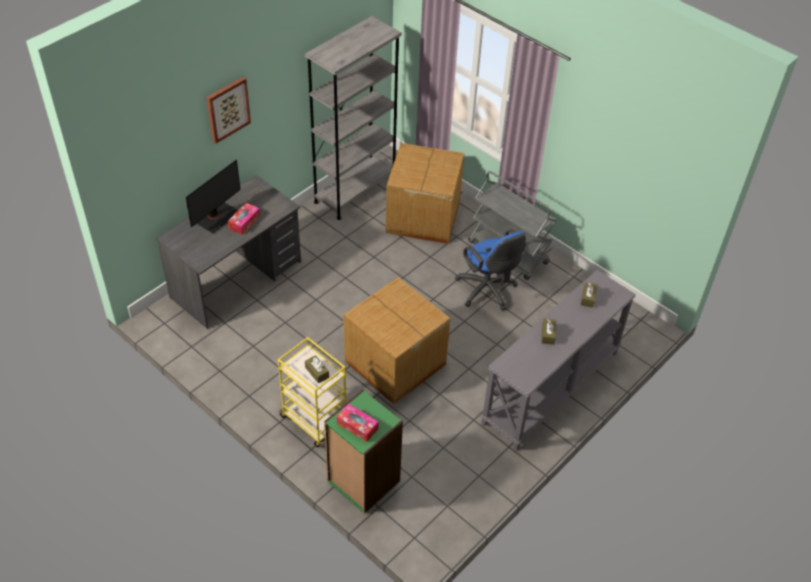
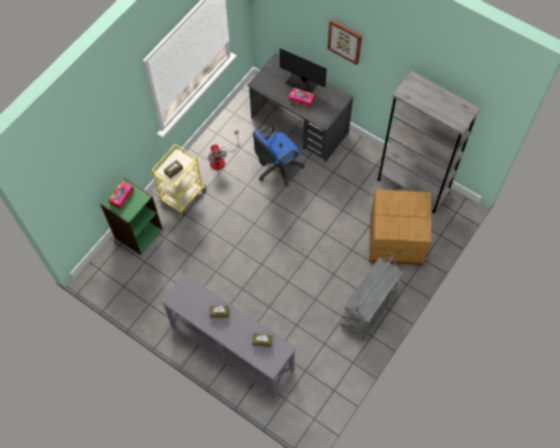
camera: 85 degrees right, 15 degrees up
(264, 370) = (221, 159): none -> fan
(395, 364) = (238, 239): cardboard box -> none
(488, 291) = (322, 296): blue office chair -> blue office chair (276, 169)

